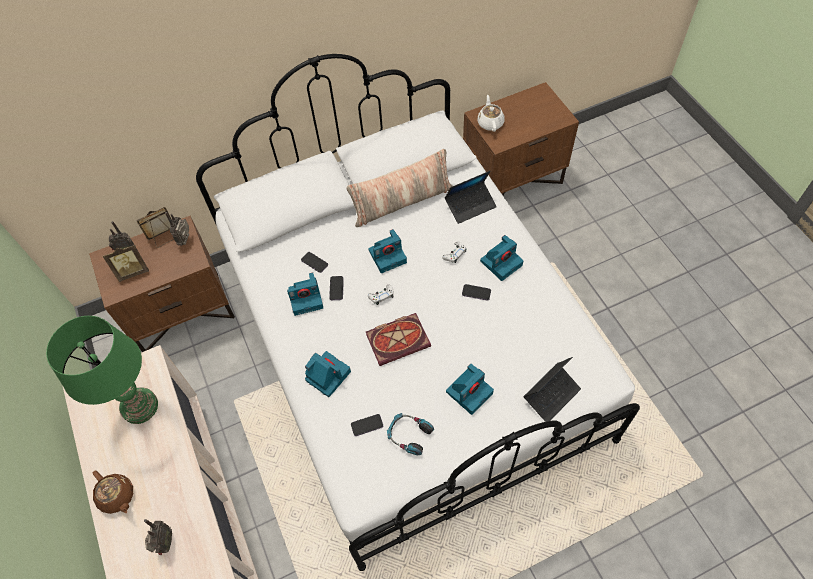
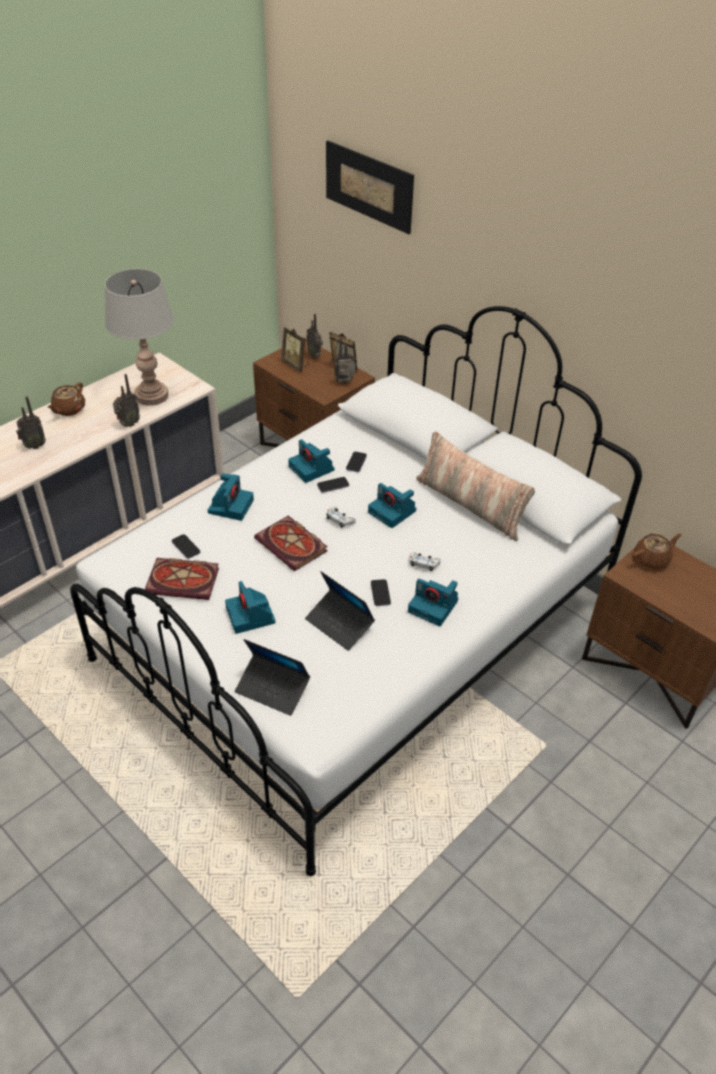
camera: 65 degrees right, 15 degrees down
(93, 78) = (368, 186): none -> picture
(139, 407) = (151, 396): green table lamp -> grey table lamp
(177, 439) = (128, 424): none -> radio
(409, 435) = (185, 580): headphones -> book
(469, 391) = (251, 616): camera -> camera turned 45 degrees clockwise
(470, 205) = (501, 561): laptop -> laptop (339, 624)
(490, 123) = (652, 559): white teapot -> brown teapot

